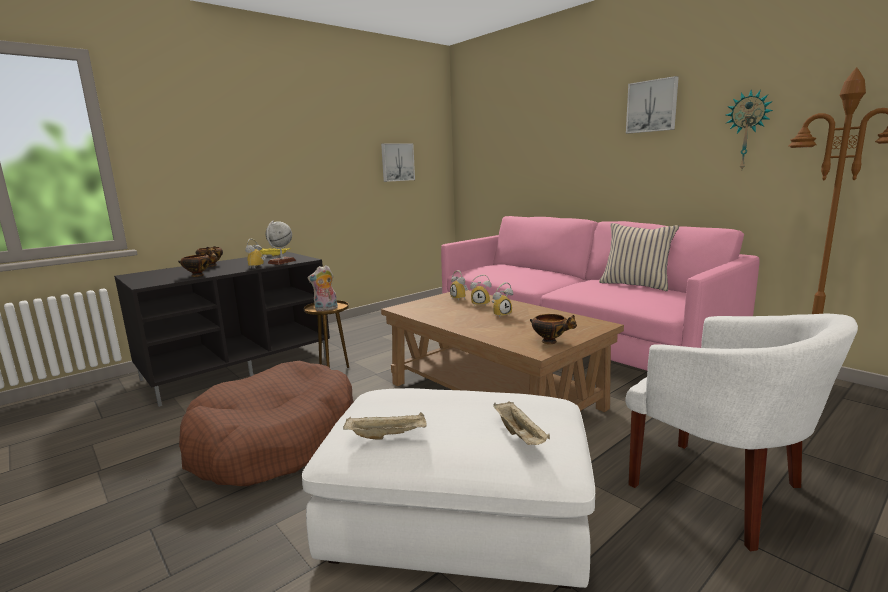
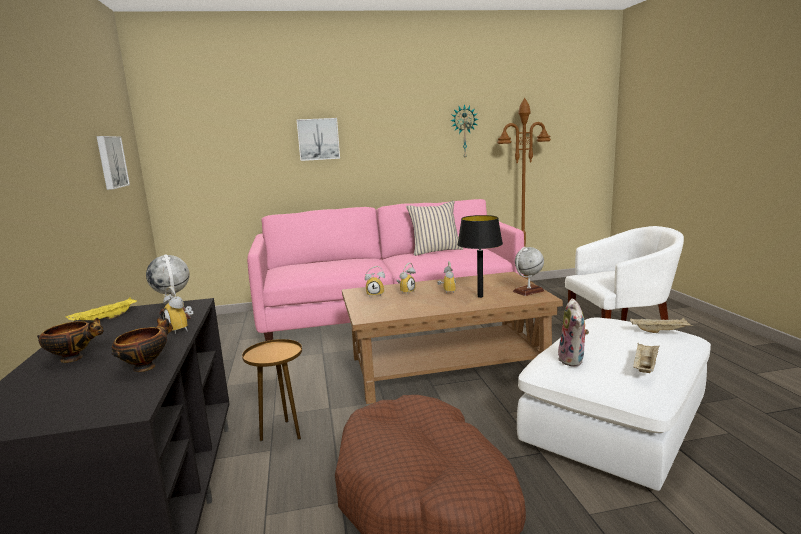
camera: 60 degrees left, 0 degrees up
(326, 309) = (277, 354): plush toy -> plush toy (573, 360)
(502, 328) = (480, 296): none -> black table lamp
(551, 342) = (528, 291): bowl -> globe
(652, 106) = (394, 110): picture -> picture (318, 139)

